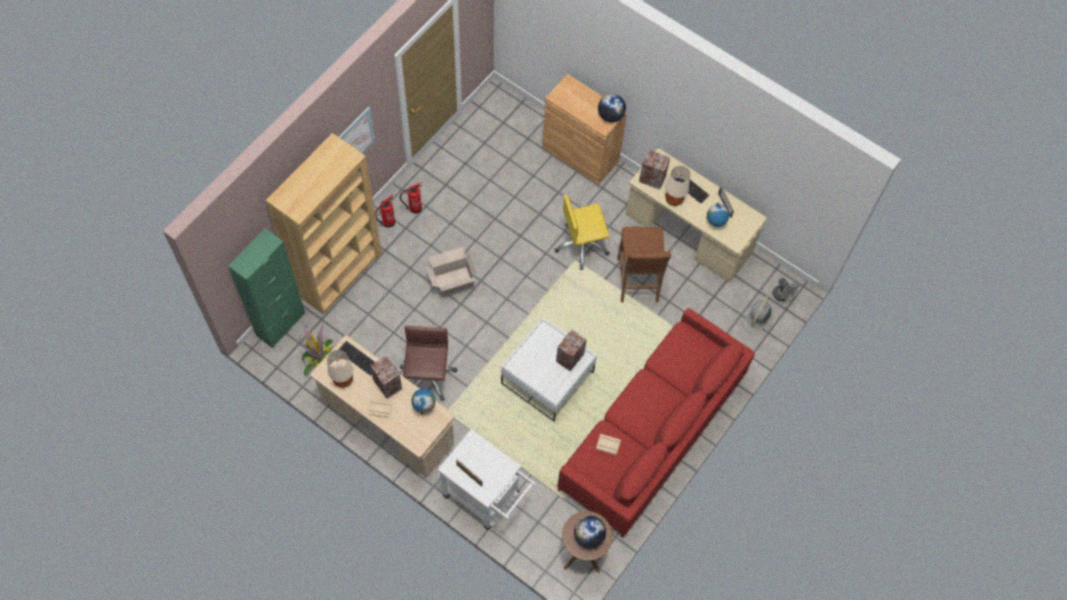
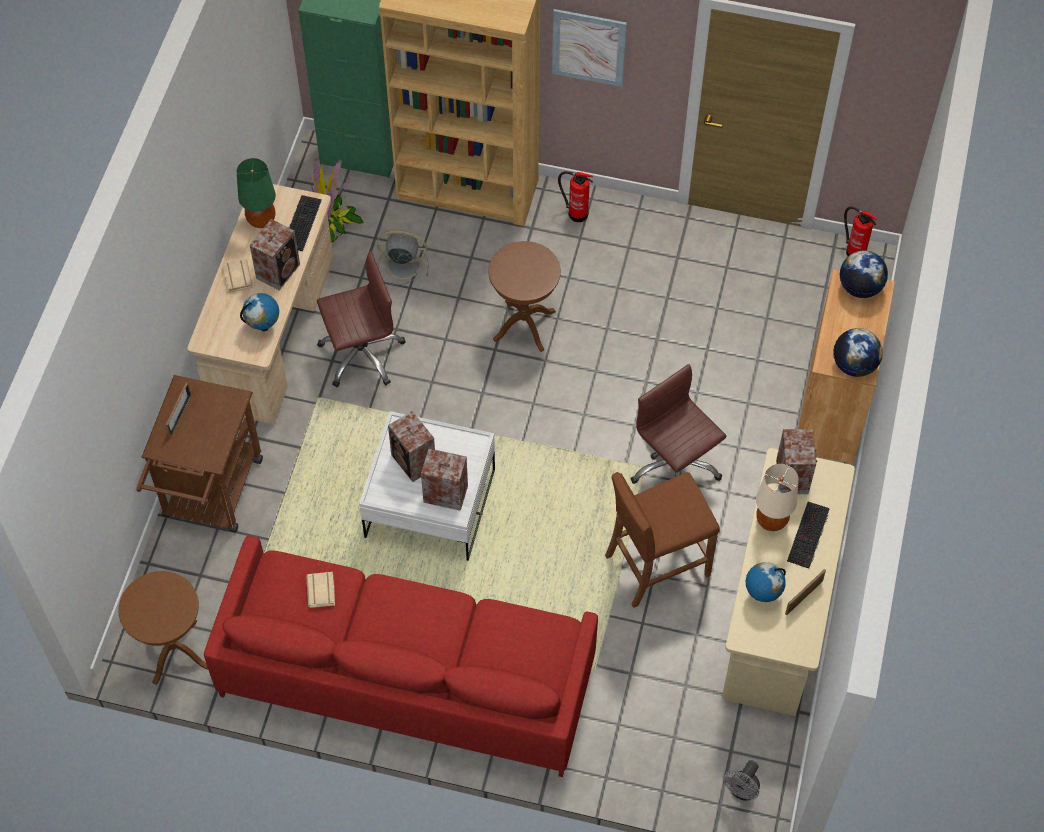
camera: 70 degrees right, 5 degrees down
(343, 380) = (261, 220): beige table lamp -> green table lamp
(414, 208) = (617, 234): fire extinguisher -> fire extinguisher (854, 251)
(452, 281) = (524, 325): cardboard box -> brown side table
(486, 497) = (210, 496): white cart -> brown cart
(541, 366) = (414, 462): none -> speaker
(582, 245) = (674, 467): yellow office chair -> brown office chair
(588, 536) = (158, 609): globe -> globe (860, 287)
(756, 320) = (675, 764): grey fan -> grey fan (402, 265)

